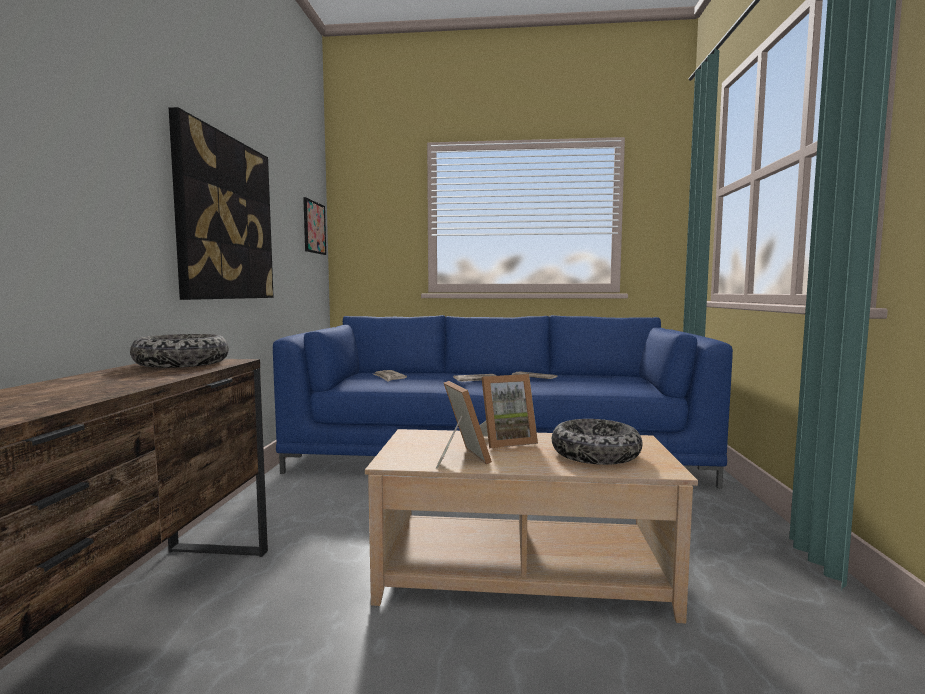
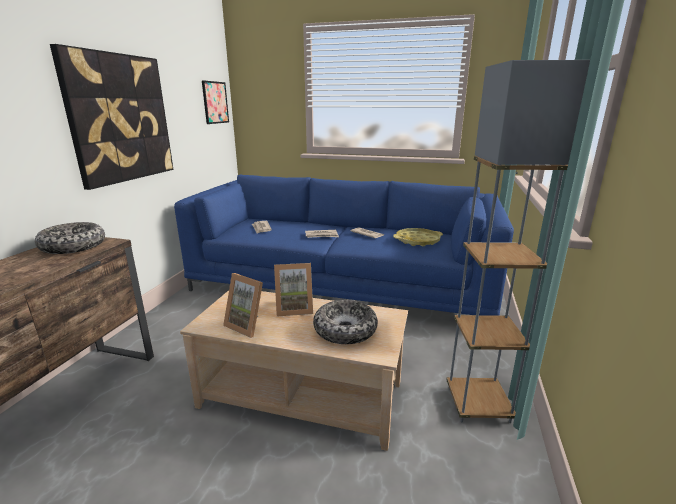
camera: 10 degrees right, 15 degrees up
(459, 458) = (248, 325): picture frame -> picture frame turned 135 degrees clockwise
(602, 380) = (417, 241): none -> yellow tray
(761, 560) = (478, 404): none -> grey floor lamp

